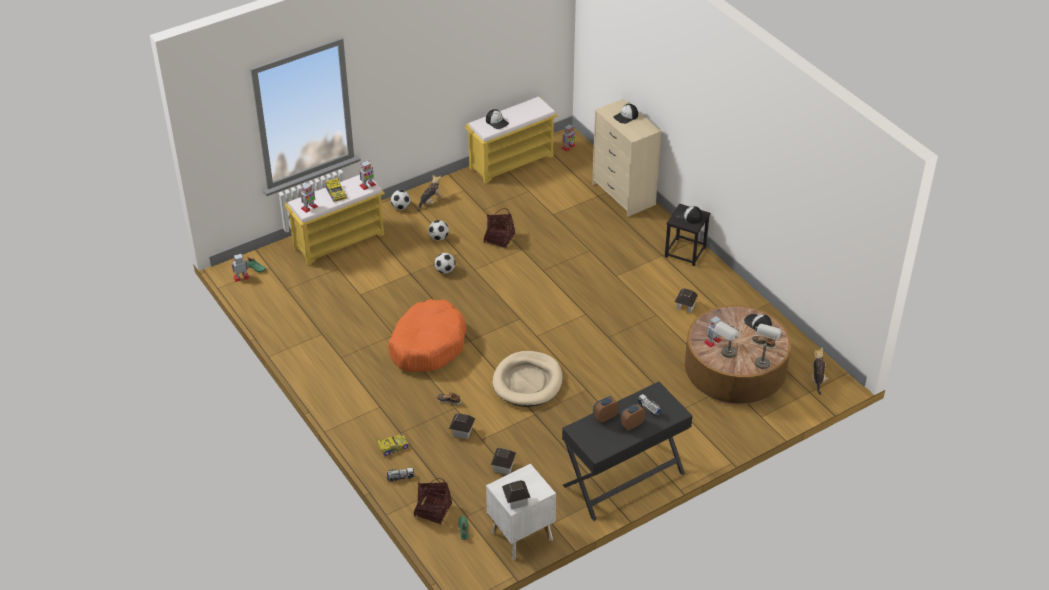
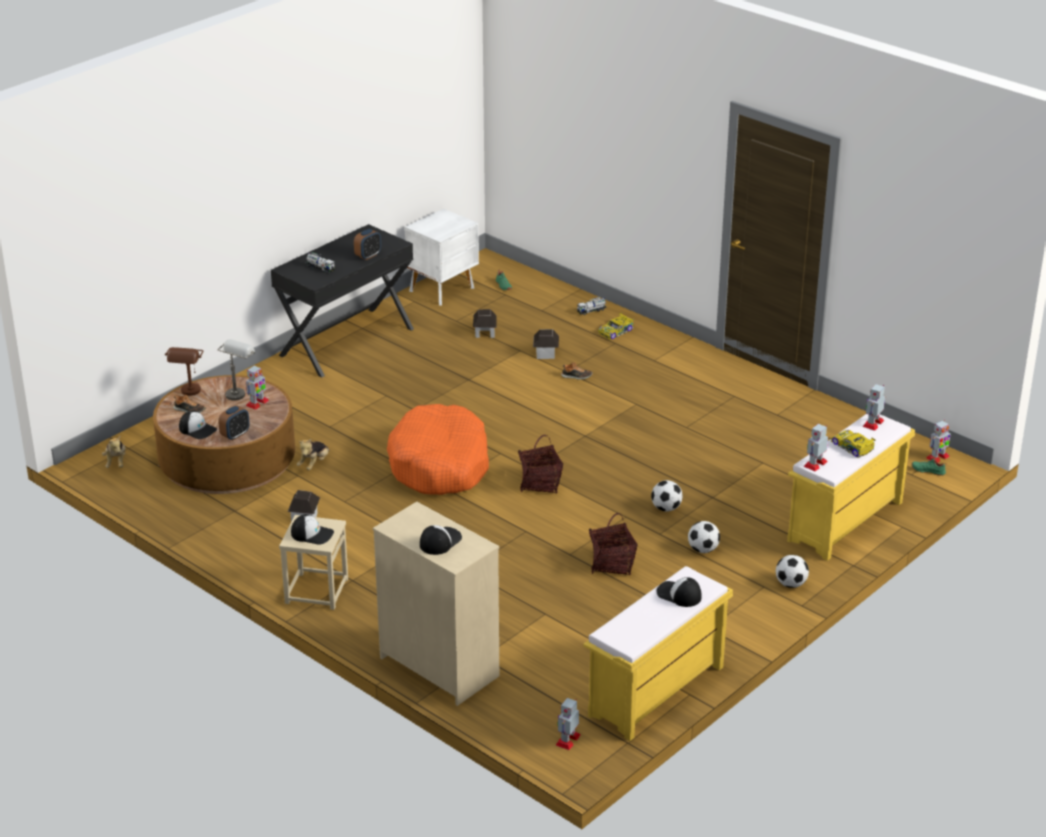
camera: 165 degrees right, 10 degrees down
(427, 344) = (636, 423): orange dog bed -> orange dog bed (440, 465)
(430, 202) = (750, 600): plush toy -> plush toy (314, 464)
(432, 510) = (542, 293): basket -> basket (540, 483)
(516, 500) = (442, 217): toy house -> none
(527, 382) = (490, 406): beige dog bed -> none
(631, 424) = (337, 254): alarm clock -> alarm clock (235, 435)
(685, 252) = (316, 591): black stool -> beige stool
(763, 359) = (189, 394): grey table lamp -> brown table lamp

